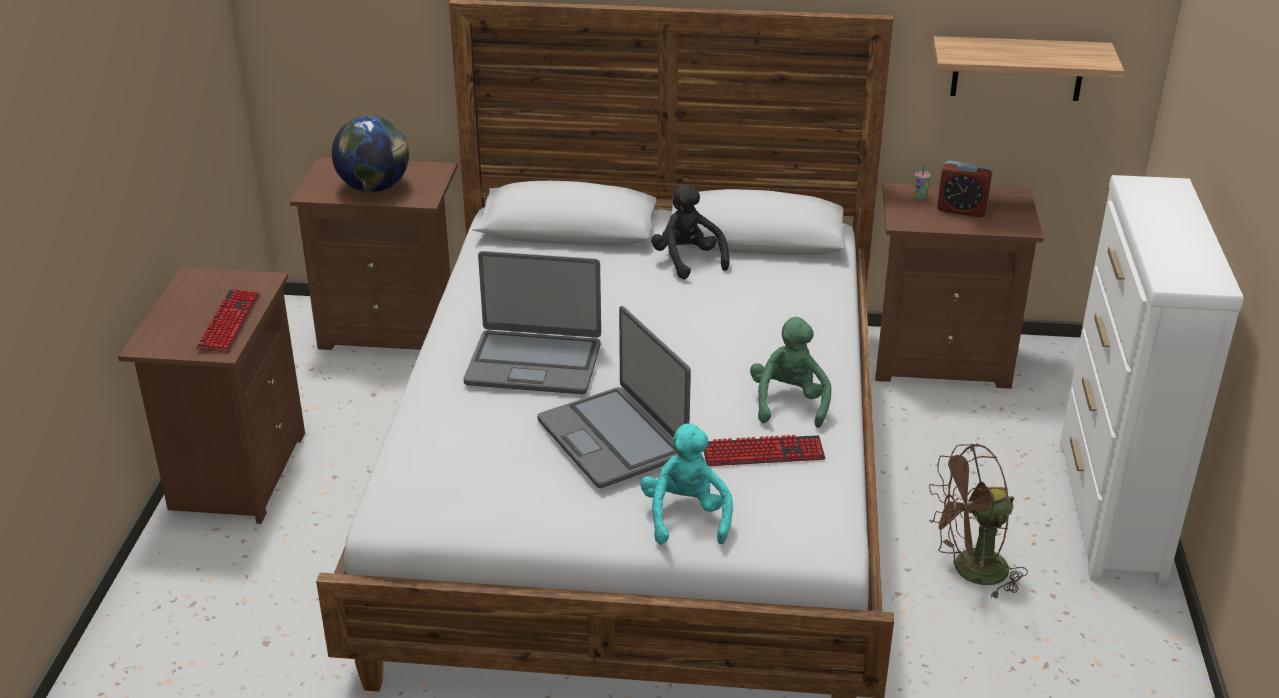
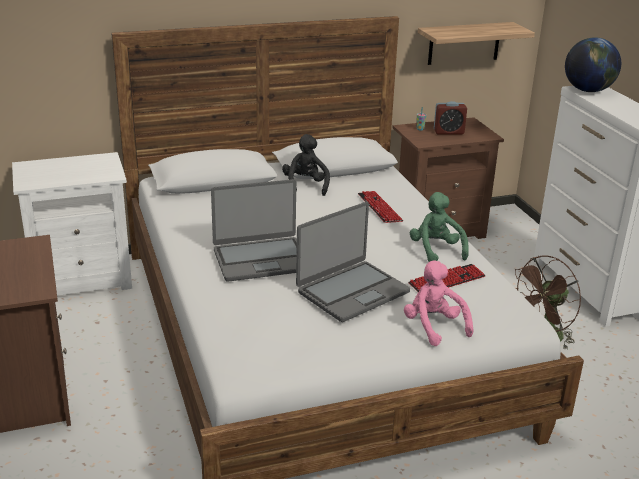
camera: 25 degrees left, 5 degrees down
(229, 322) = (31, 273): keyboard -> keyboard (379, 208)
(374, 187) = (71, 174): globe -> globe (588, 90)
(393, 329) = (82, 279): brown nightstand -> white nightstand
(613, 438) = (352, 291): laptop -> laptop turned 75 degrees counterclockwise
(686, 516) = (434, 327): turquoise plush toy -> pink plush toy
(687, 260) = (305, 186): black plush toy -> black plush toy turned 45 degrees clockwise

